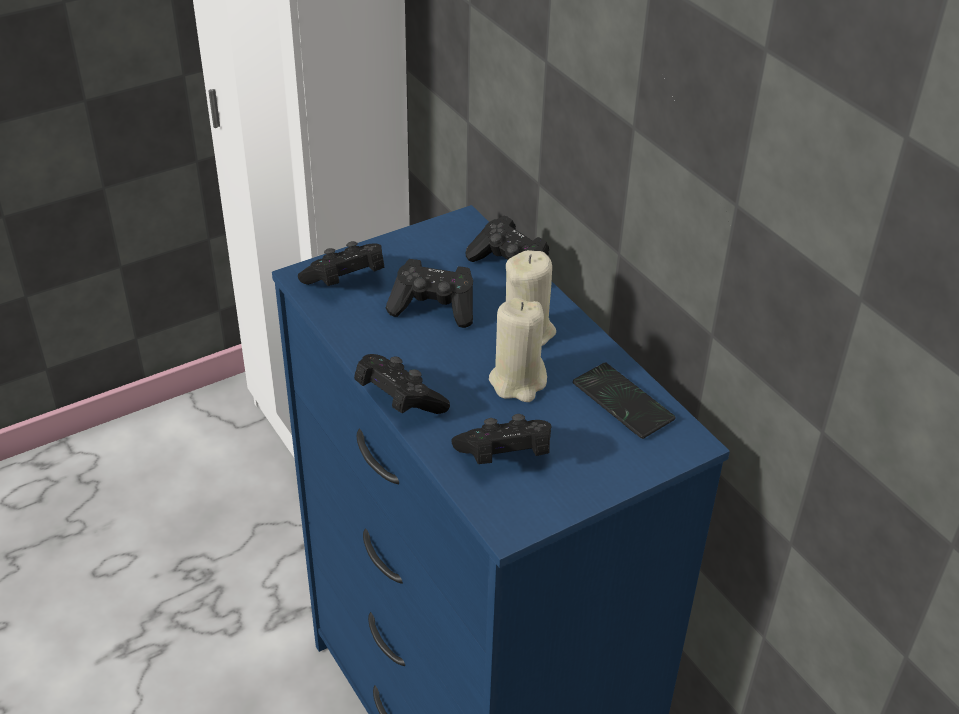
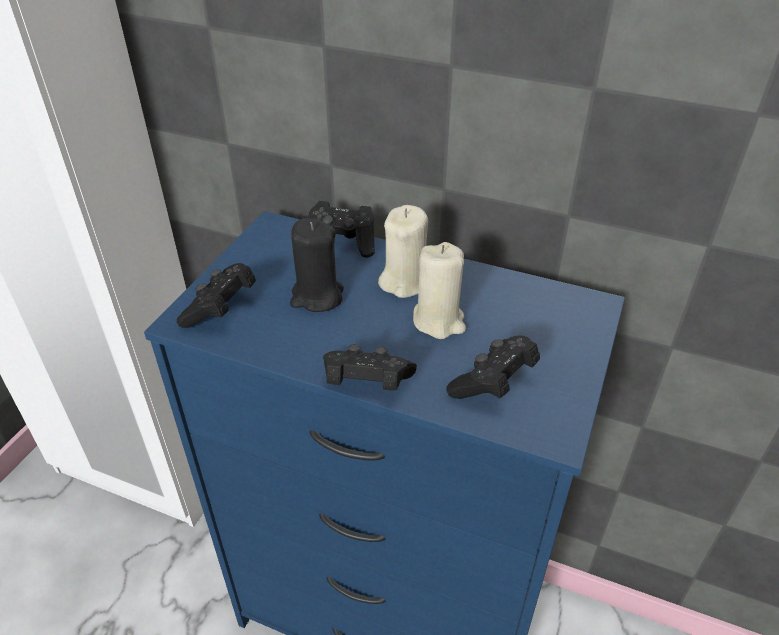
camera: 35 degrees left, 0 degrees up
(434, 308) = (317, 297): black game controller -> black candle
(622, 402) = (525, 299): phone -> none

